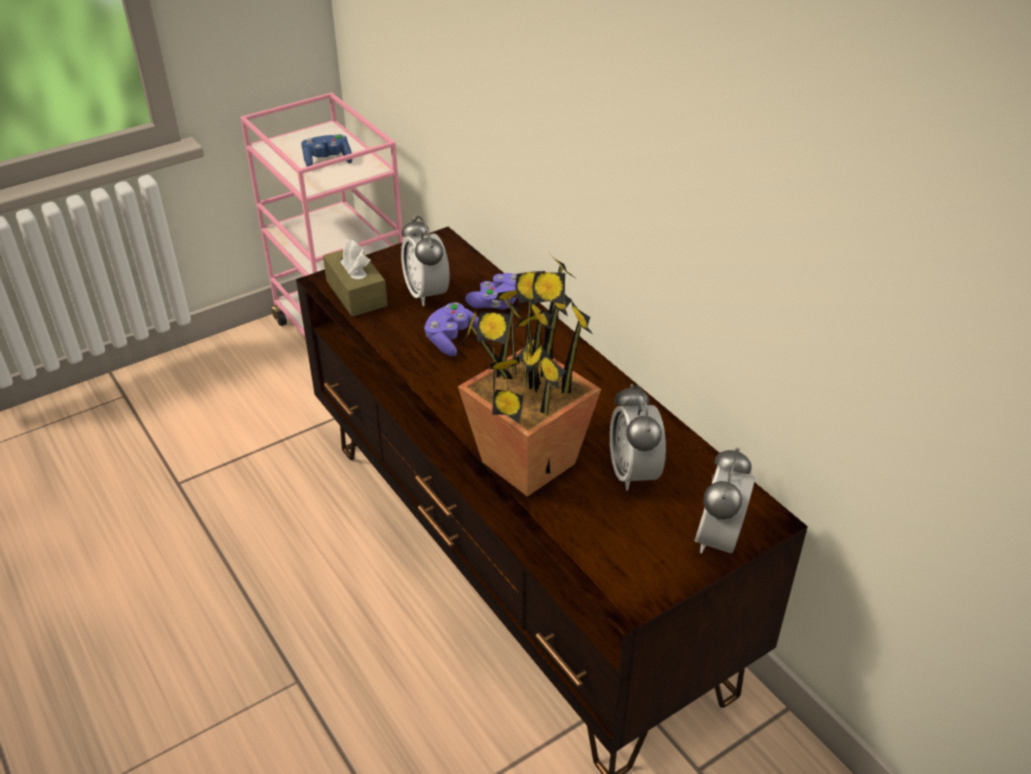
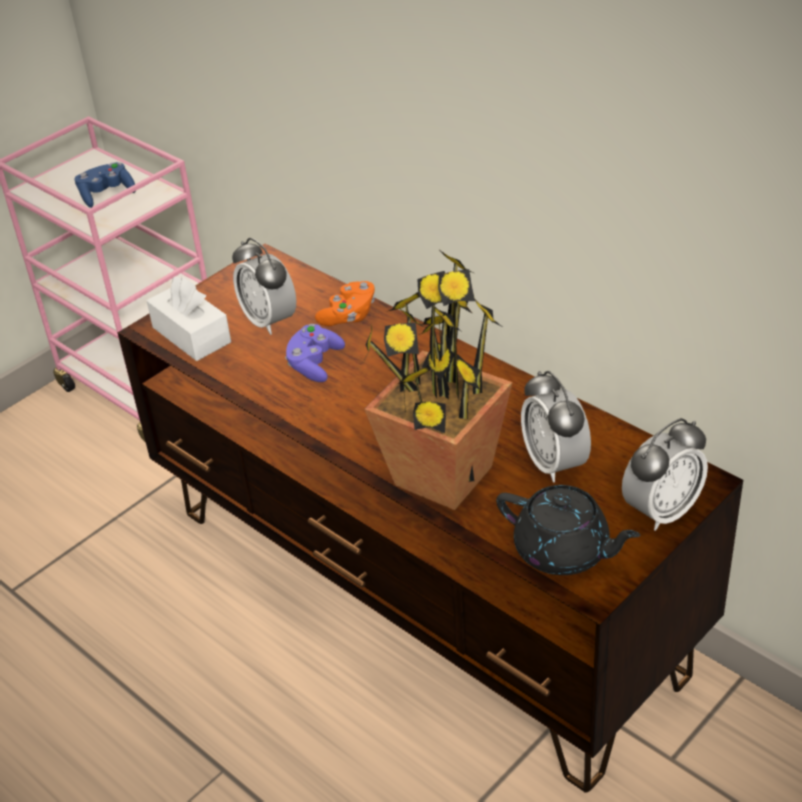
camera: 10 degrees left, 0 degrees up
(356, 293) = (191, 335): brown tissue box -> white tissue box
(497, 302) = (349, 316): purple game controller -> orange game controller
(613, 557) = (563, 551): none -> black teapot
(719, 539) = (661, 511): alarm clock -> alarm clock turned 135 degrees counterclockwise

